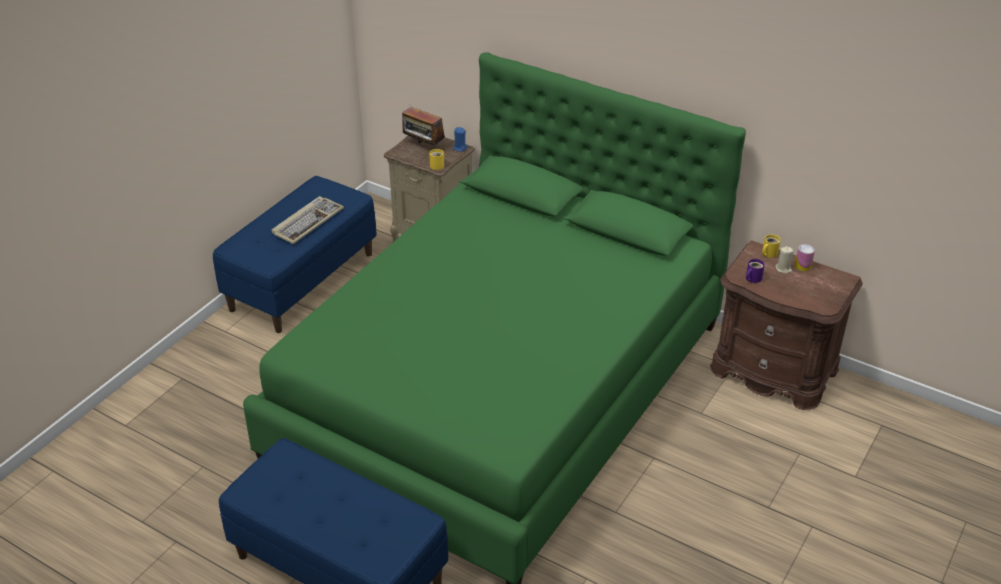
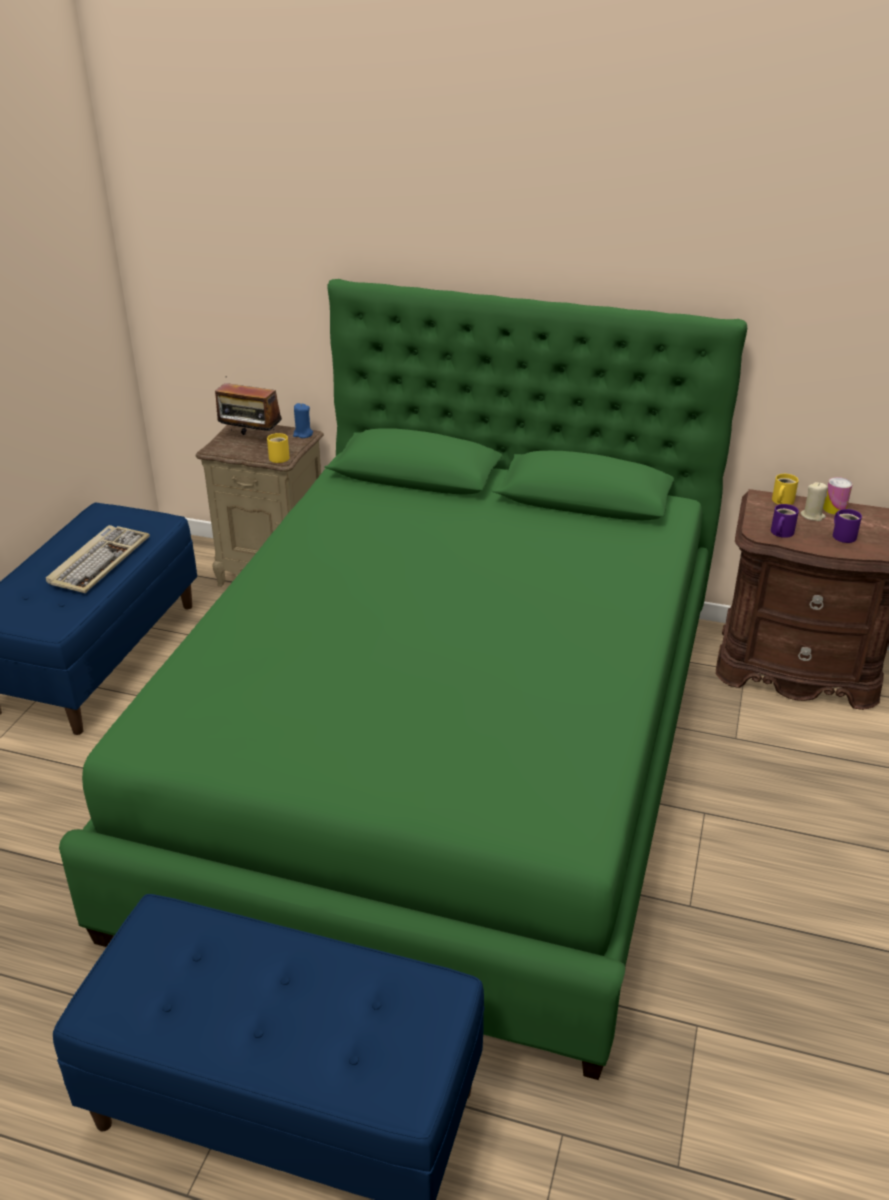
camera: 15 degrees left, 5 degrees down
(795, 287) = (843, 535): none -> purple mug

